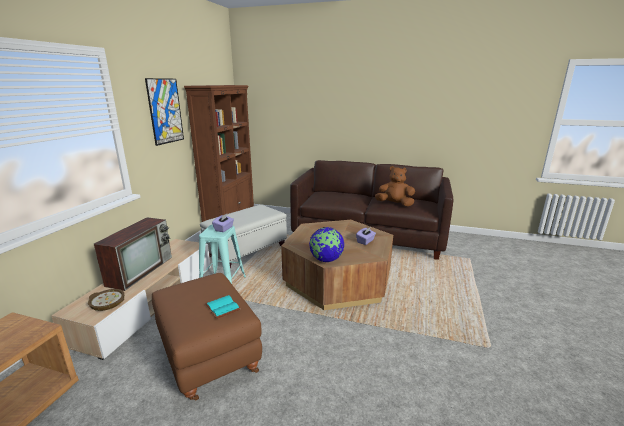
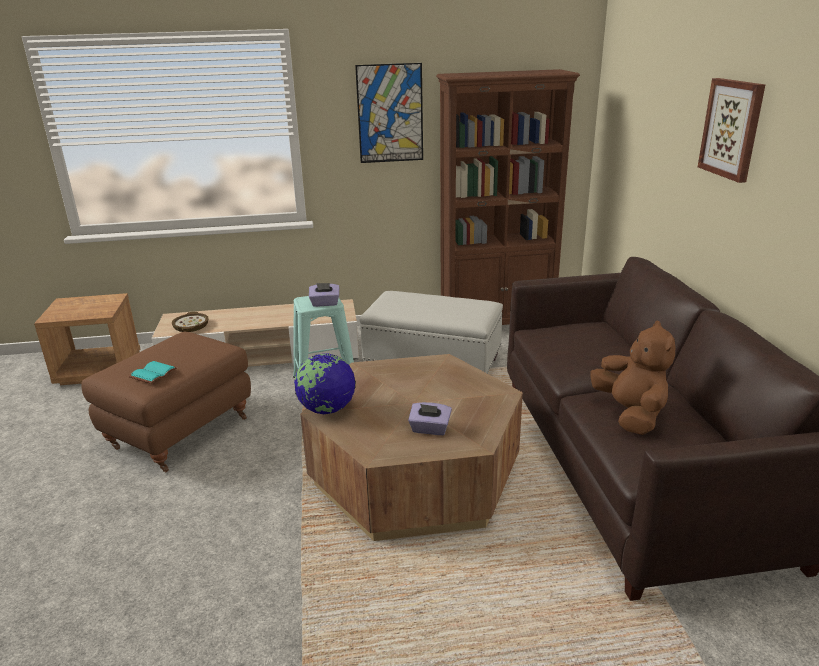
camera: 65 degrees right, 5 degrees up
(141, 270) = (262, 314): television -> none
(350, 100) = (732, 129): none -> picture

